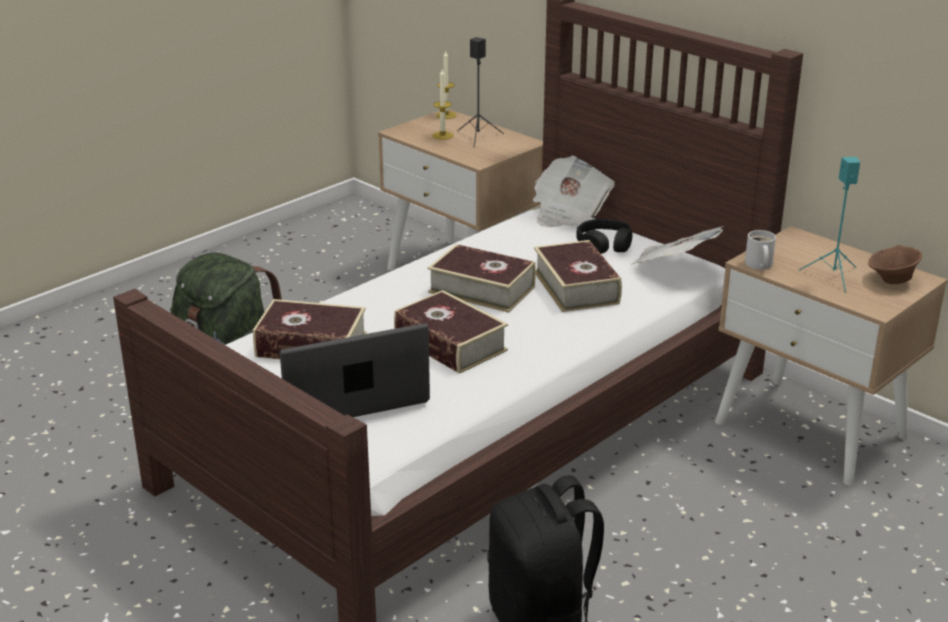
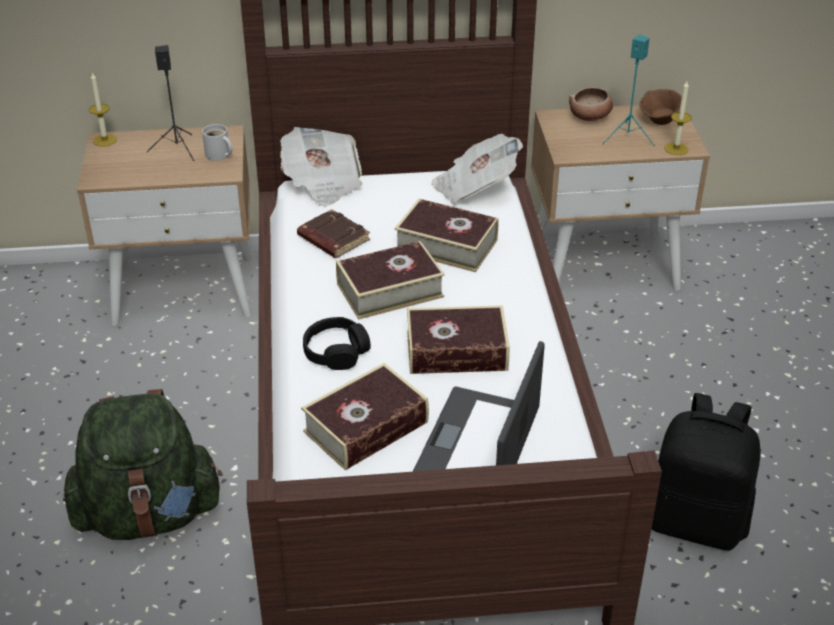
camera: 50 degrees left, 10 degrees up
(442, 135) = (144, 163): candle -> candle (676, 149)
(506, 244) = (332, 239): none -> brown book
(604, 245) = (398, 196): black headphones -> black headphones (336, 352)
(758, 265) = (575, 154): white mug -> white mug (218, 155)
(830, 250) = (590, 117): none -> bowl

